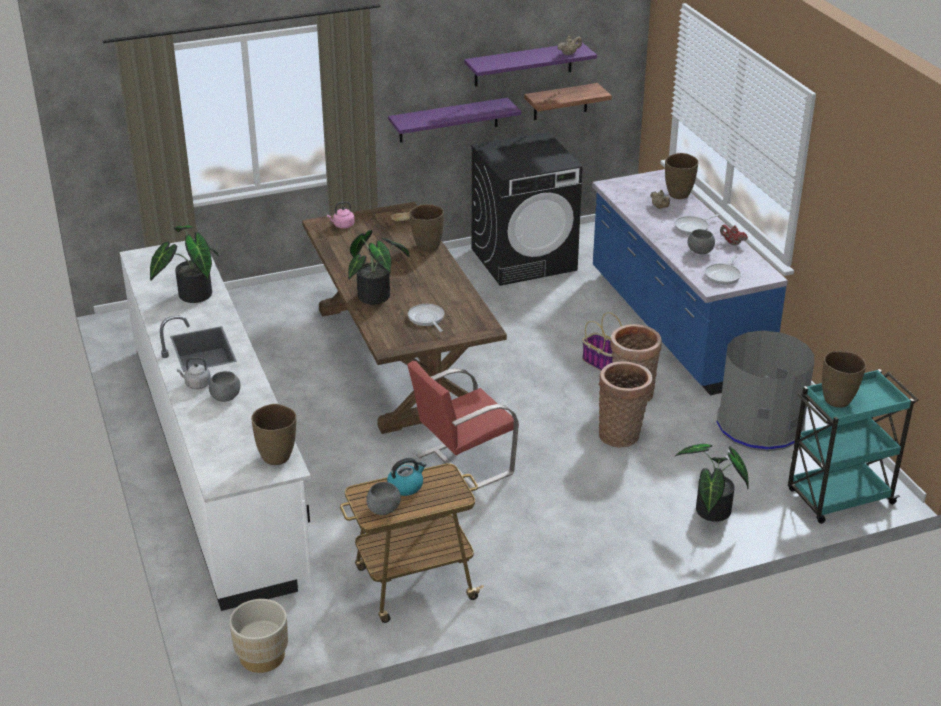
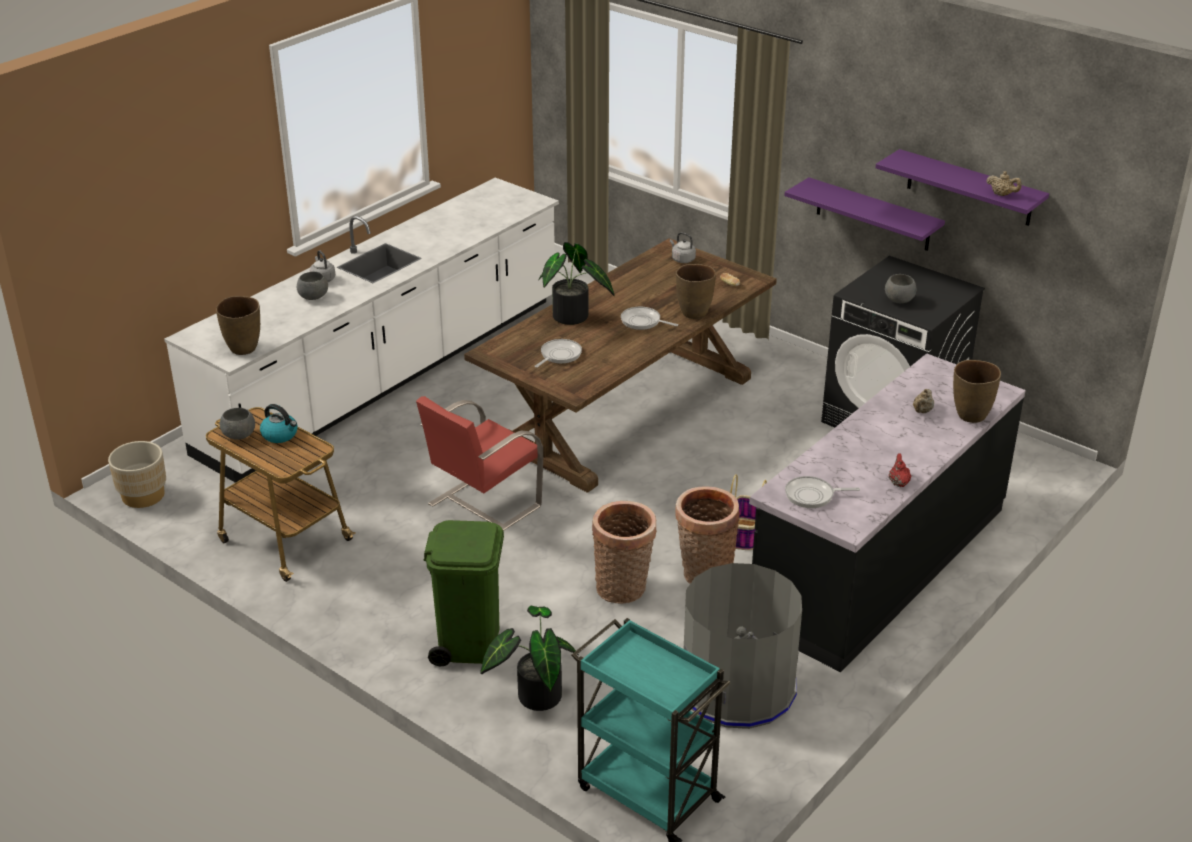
camera: 60 degrees right, 0 degrees up
(191, 295) = (457, 228): potted plant -> none
(342, 225) = (682, 259): pink kettle -> grey kettle
(462, 465) = (482, 506): red chair -> red chair turned 75 degrees counterclockwise
(560, 102) = (1011, 258): shelf -> none
(628, 525) = (469, 642): none -> green trash can
(674, 326) = (878, 563): blue counter -> black counter
(693, 227) = (903, 446): frying pan -> frying pan (643, 322)
(699, 252) = (848, 465): grey bowl -> grey bowl (898, 300)
(837, 400) = (634, 656): brown vase -> none

